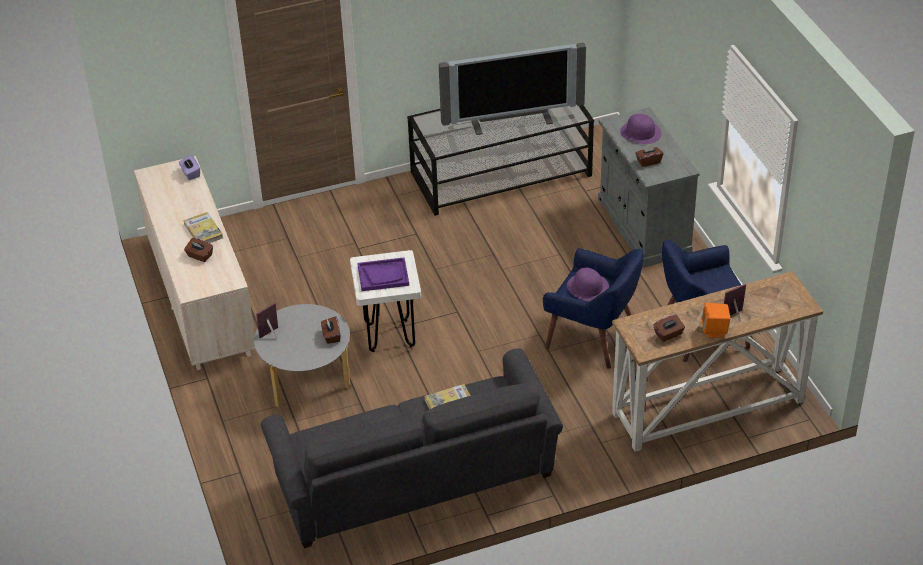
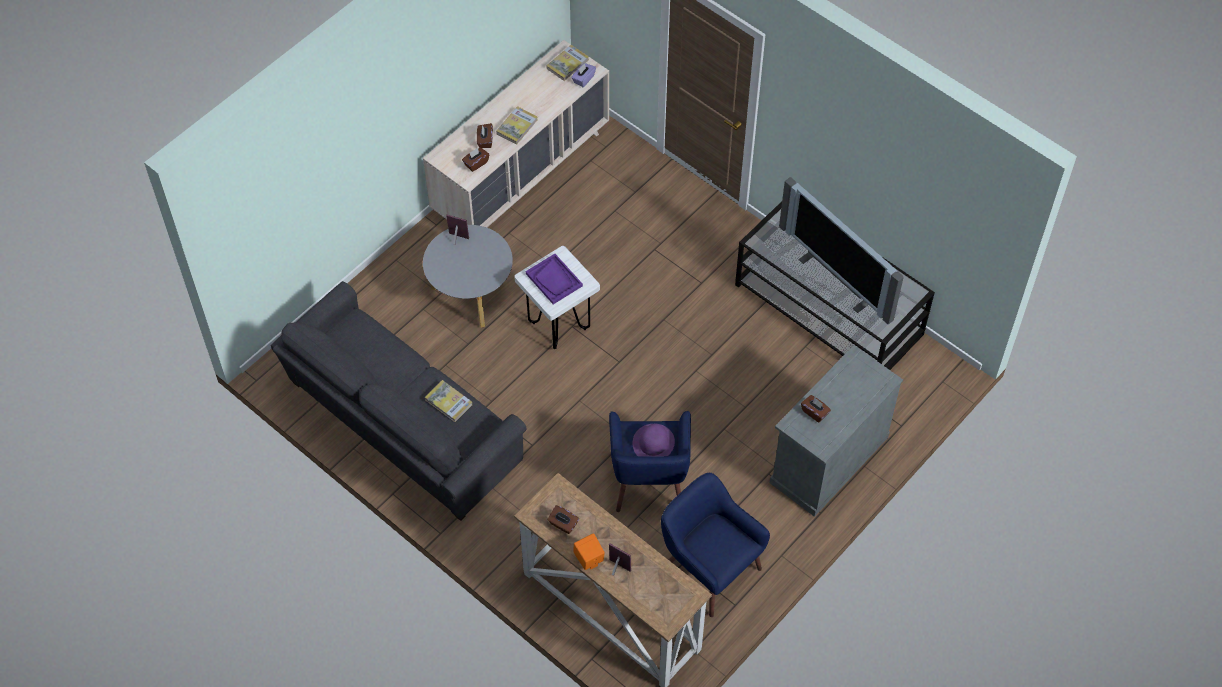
camera: 60 degrees right, 15 degrees up
(164, 177) = (567, 64): none -> book
(331, 336) = (479, 280): brown tissue box -> brown tissue box (476, 163)
(640, 132) = (856, 388): purple hat -> none

